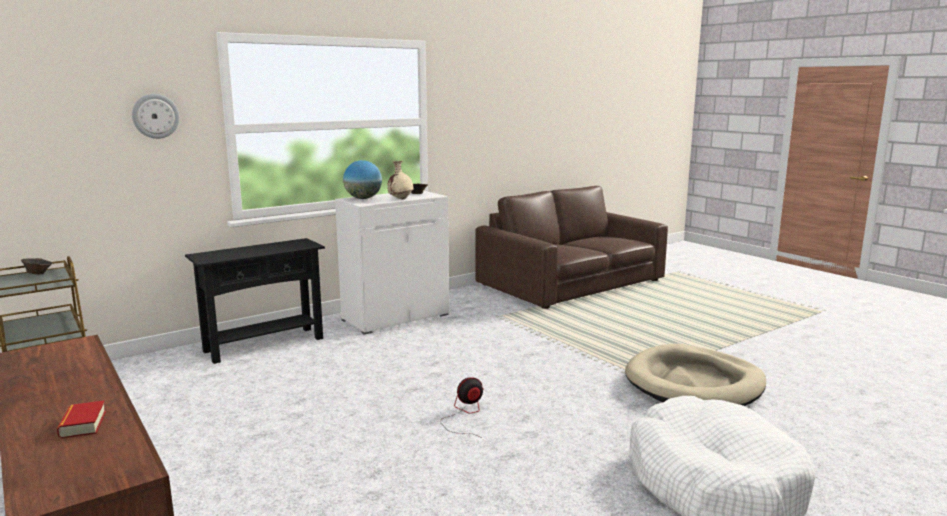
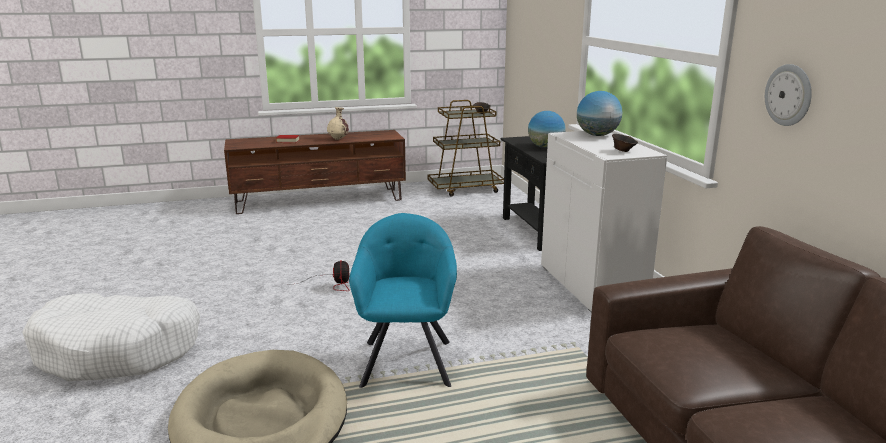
camera: 110 degrees right, 5 degrees up
(155, 116) = (558, 23): wall clock -> wall clock (789, 95)
(254, 248) = (545, 147): none -> globe
(400, 199) = (587, 144): beige vase -> beige vase (338, 139)
(571, 356) = (407, 360): none -> turquoise armchair

